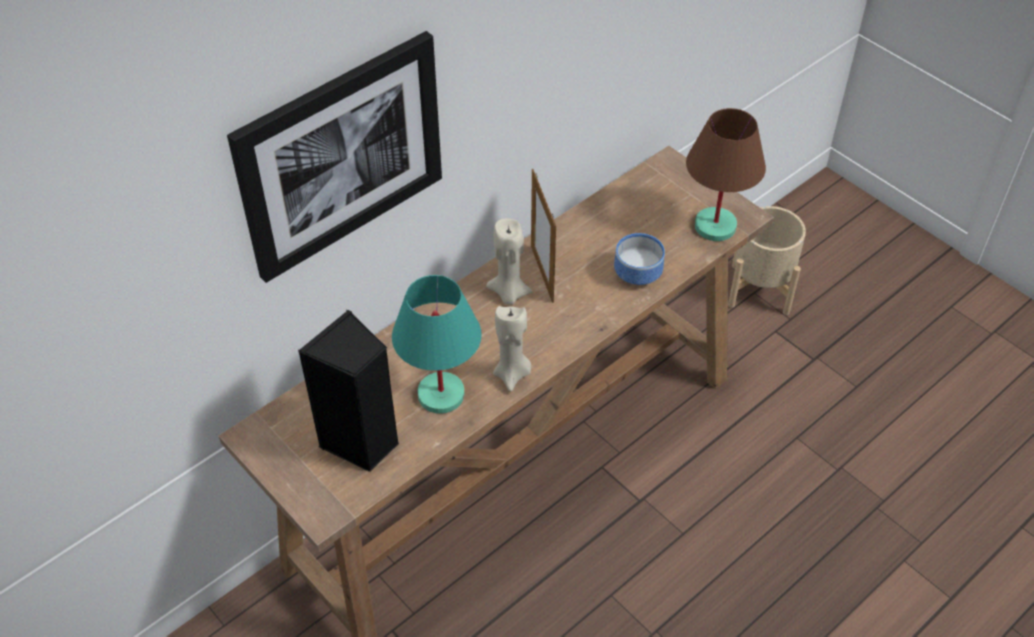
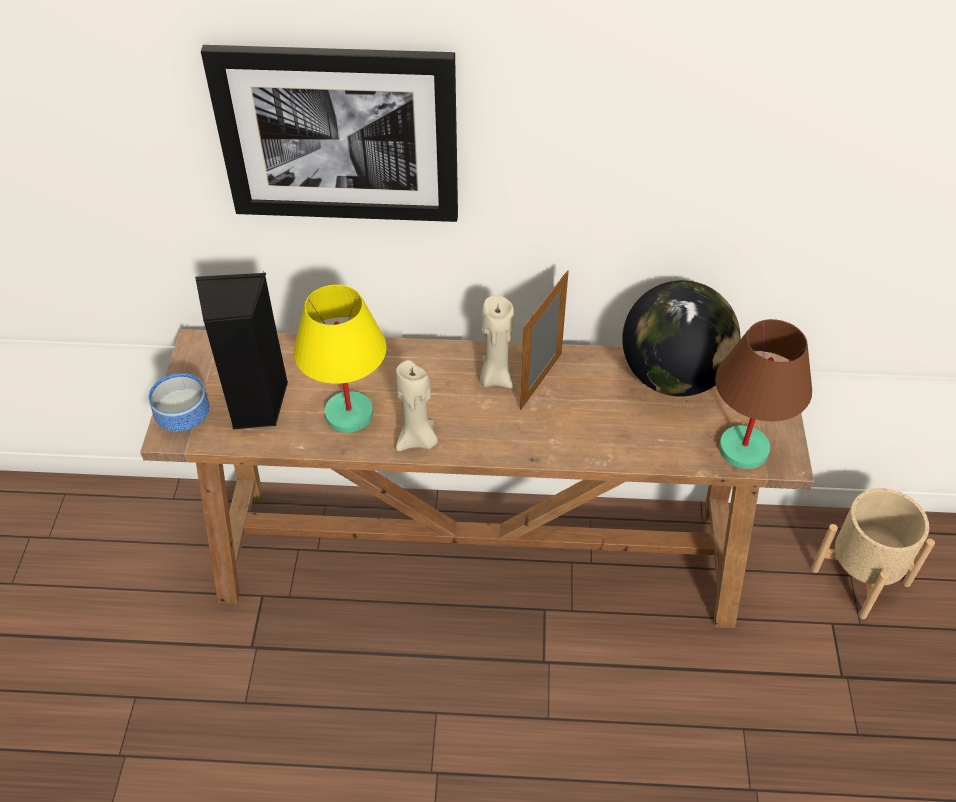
camera: 45 degrees right, 0 degrees up
(441, 396) = (348, 415): turquoise table lamp -> yellow table lamp
(620, 210) = (672, 377): none -> globe
(636, 272) = (620, 436): bowl -> bowl (184, 416)

